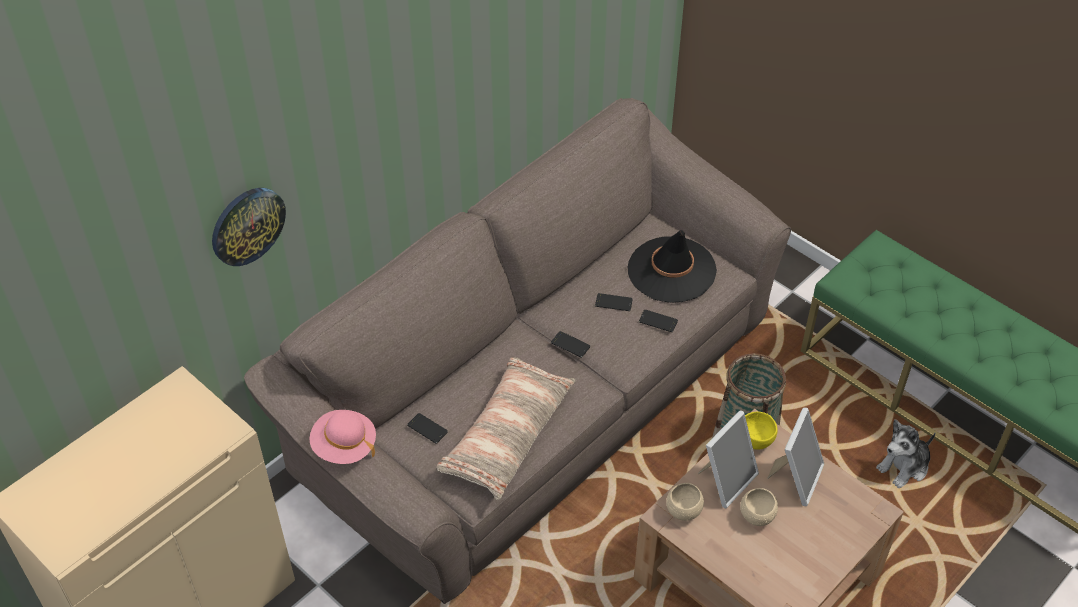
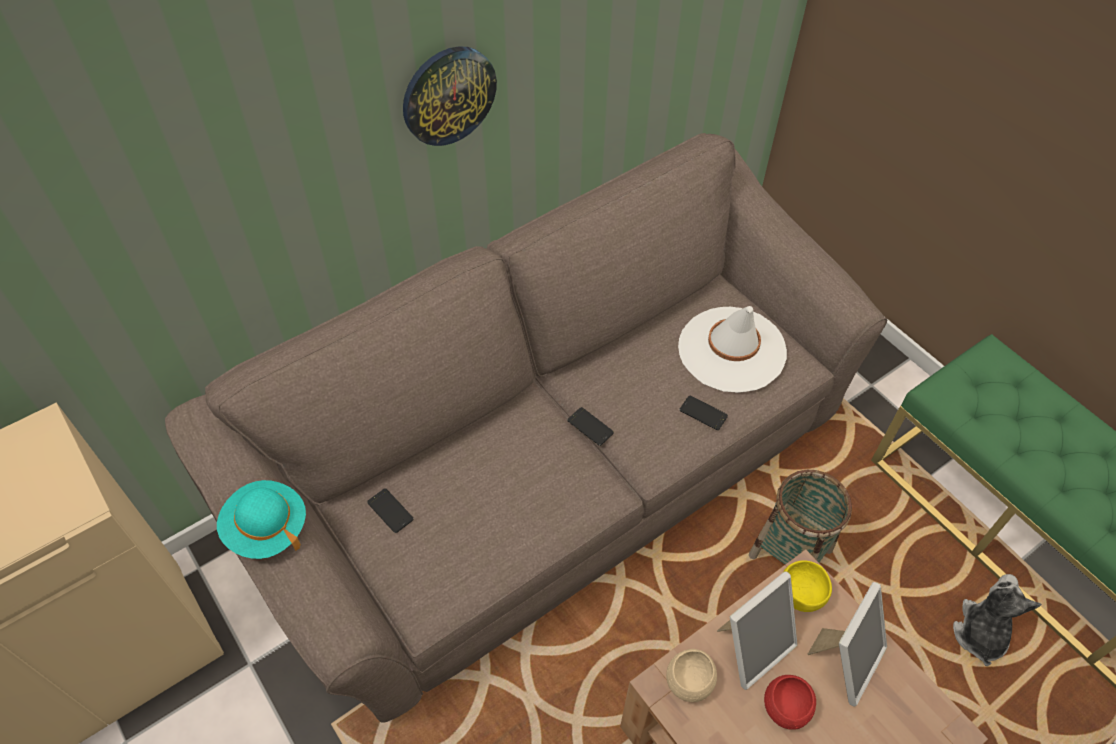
camera: 10 degrees right, 5 degrees up
(247, 225) = (143, 230): wall clock -> wall clock (448, 95)
(344, 446) = (266, 528): pink hat -> turquoise hat
(507, 435) = (485, 536): pillow -> none
(613, 302) = (653, 380): phone -> none
(671, 270) = (731, 350): black hat -> white hat
(757, 515) = (785, 708): beige bowl -> red bowl
(904, 467) = (980, 633): plush toy -> plush toy turned 135 degrees clockwise

